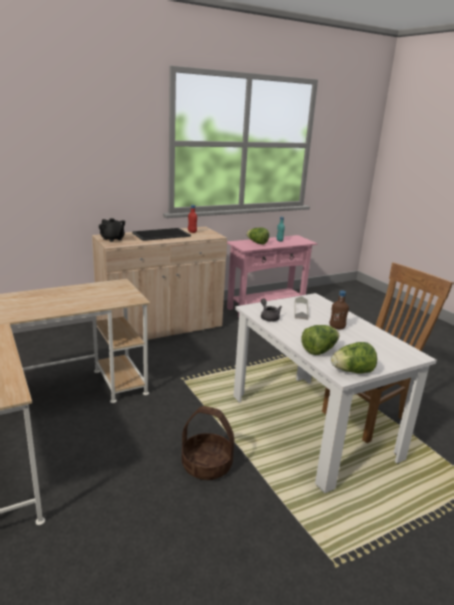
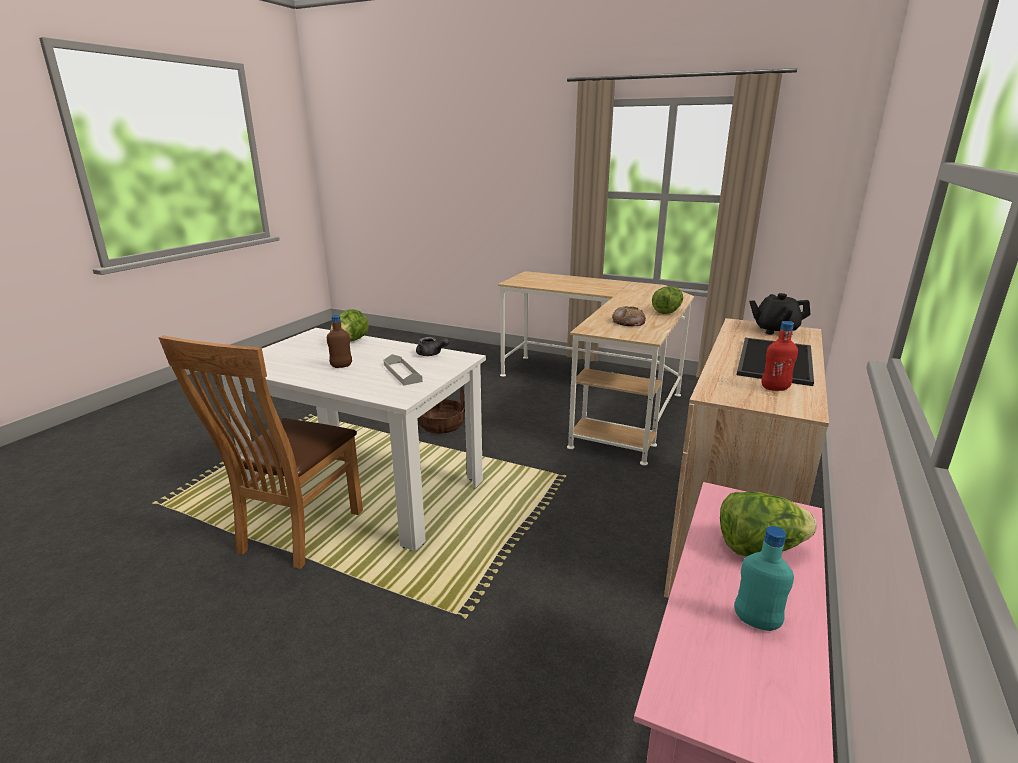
camera: 145 degrees right, 0 degrees up
(92, 295) = (628, 321): none -> bread
(352, 371) = (310, 336): lettuce -> lettuce (667, 311)

